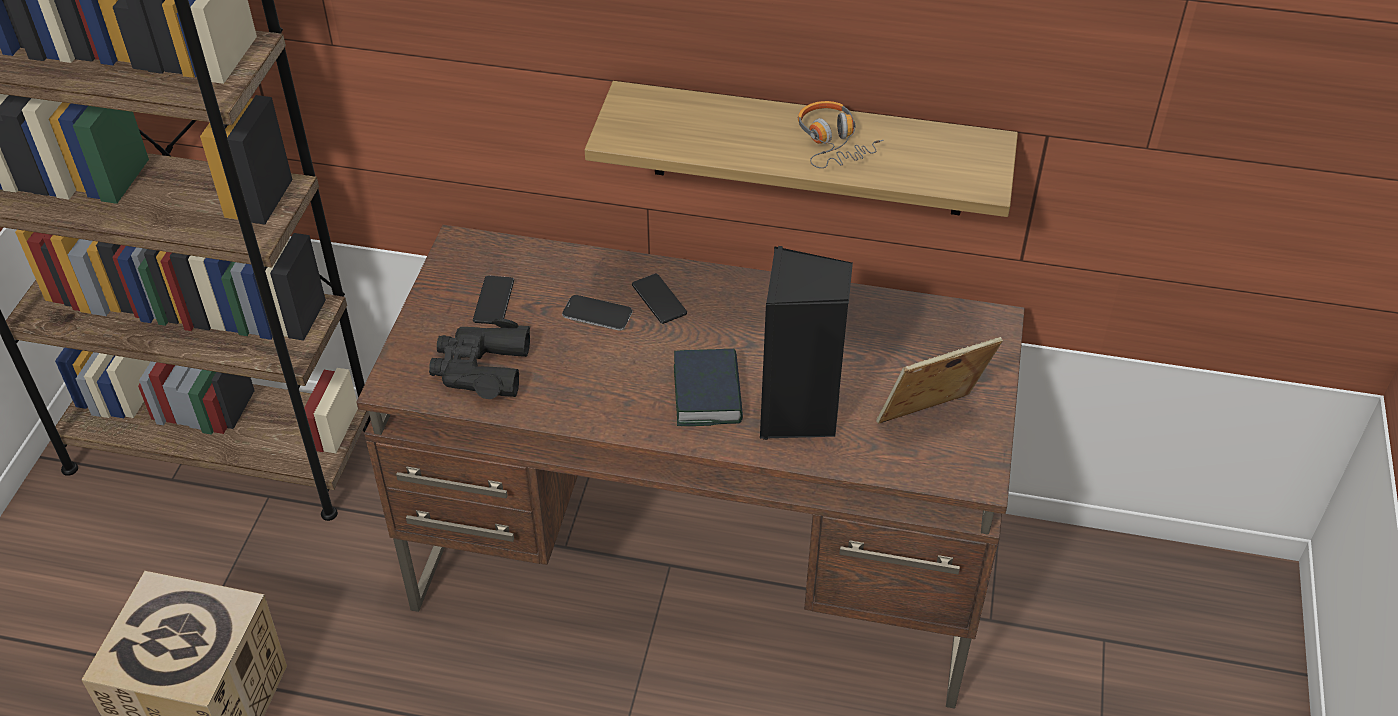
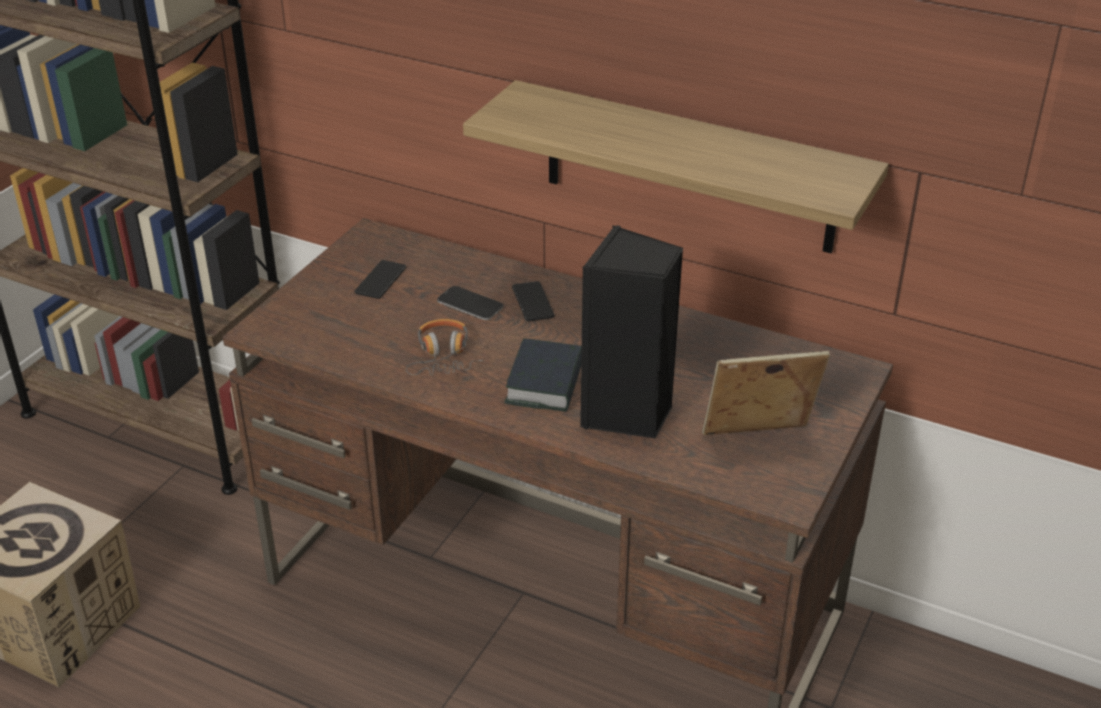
camera: 15 degrees right, 10 degrees down
(481, 368) = (344, 329): black binoculars -> none
(832, 143) = (698, 148): headphones -> headphones (443, 356)

